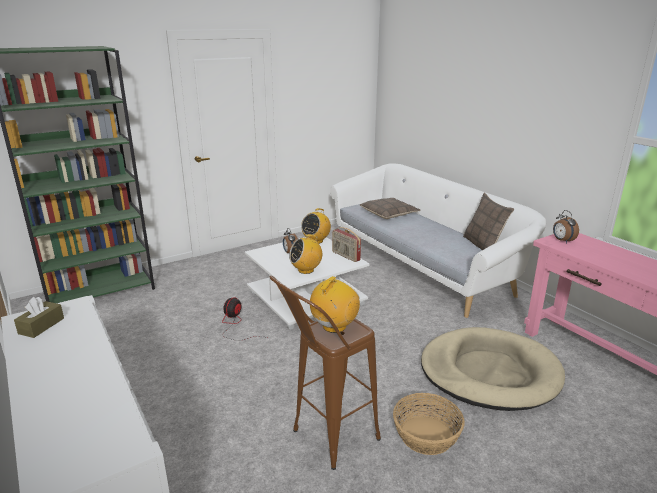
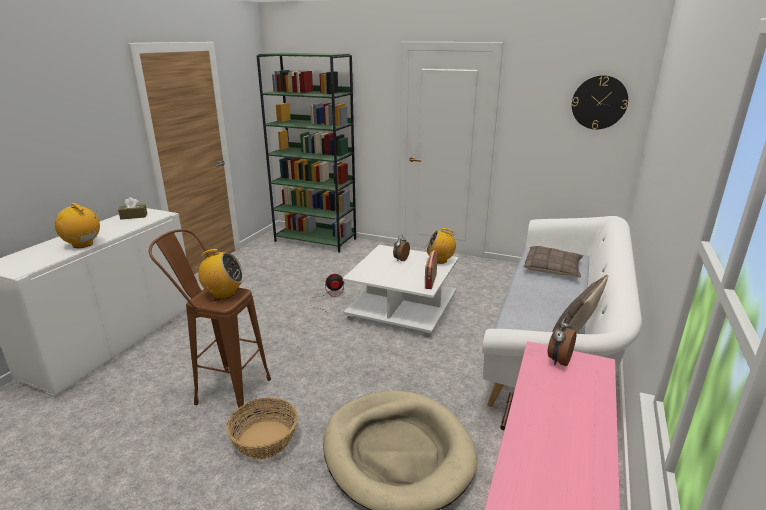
camera: 55 degrees right, 0 degrees up
(306, 270) = (380, 275): radio -> radio (83, 244)
(346, 78) = (599, 102): none -> wall clock

